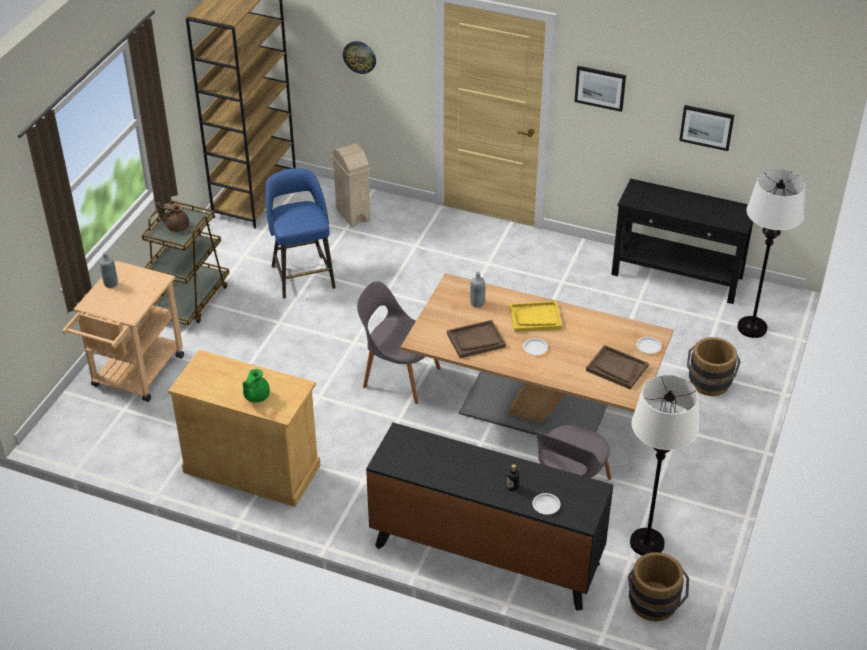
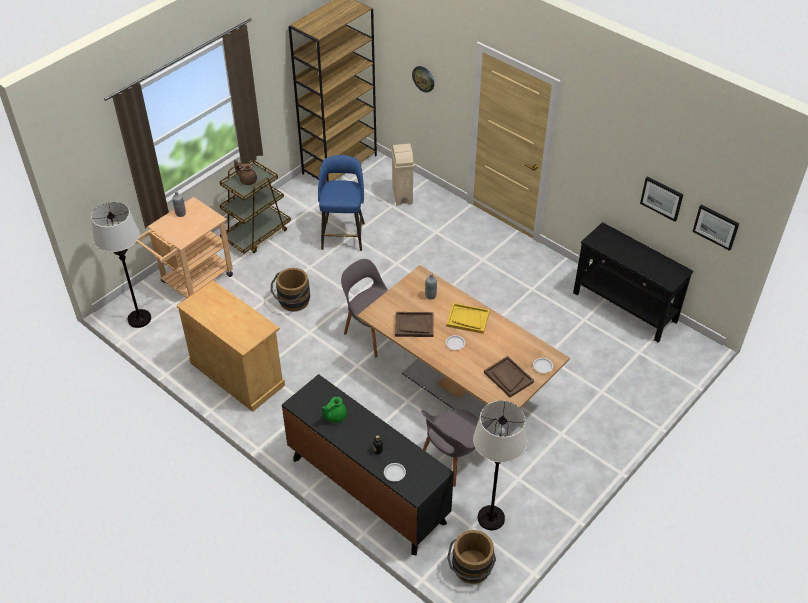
camera: 20 degrees right, 5 degrees up
(255, 396) = (232, 327): green teapot -> green teapot (334, 416)
(600, 87) = (586, 146): picture -> picture (716, 226)
(709, 385) = (604, 404): brown bucket -> brown bucket (292, 302)
(752, 327) = (663, 366): white floor lamp -> white floor lamp (139, 319)

